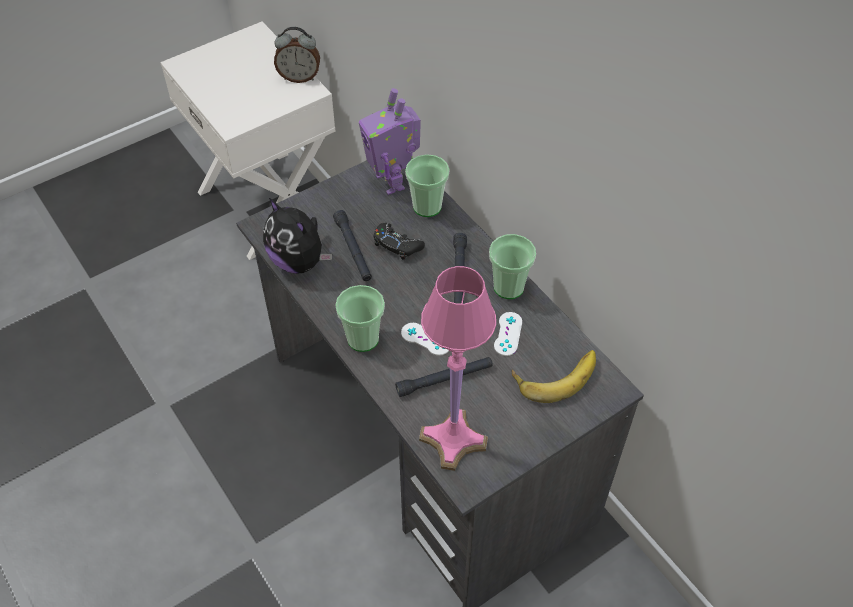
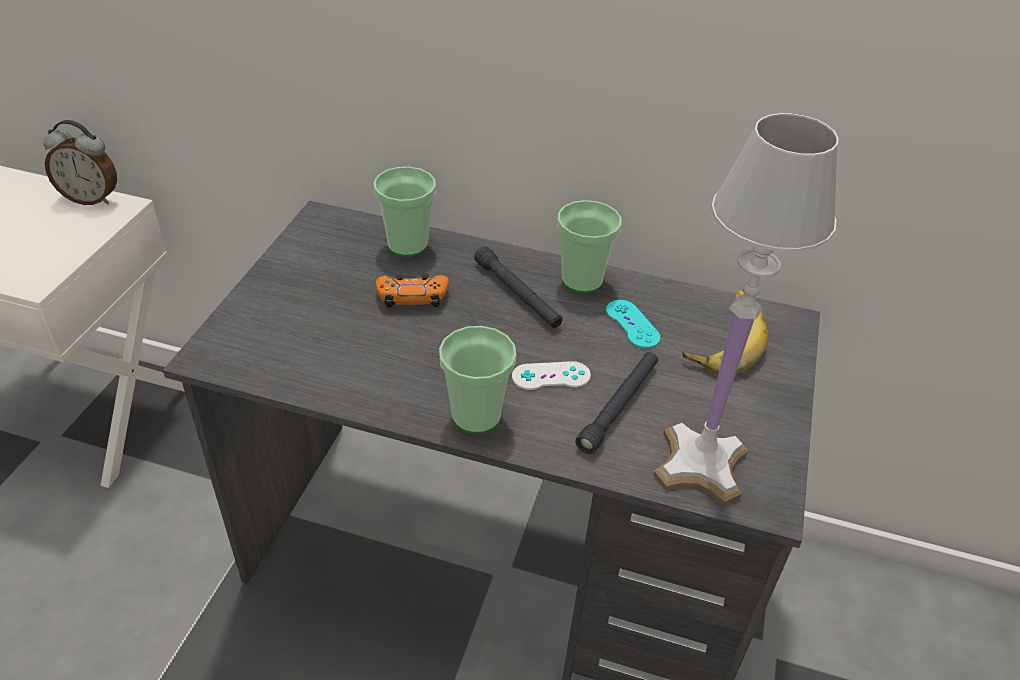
camera: 40 degrees left, 10 degrees down
(299, 77) = (91, 198): alarm clock -> alarm clock turned 45 degrees clockwise
(299, 261) = (301, 371): plush toy -> none
(353, 250) = (362, 326): black flashlight -> none
(392, 181) = (339, 238): toy robot -> none
(397, 245) = (412, 297): black game controller -> orange game controller
(454, 440) = (702, 465): pink table lamp -> white table lamp
(508, 334) = (632, 324): white game controller -> turquoise game controller

